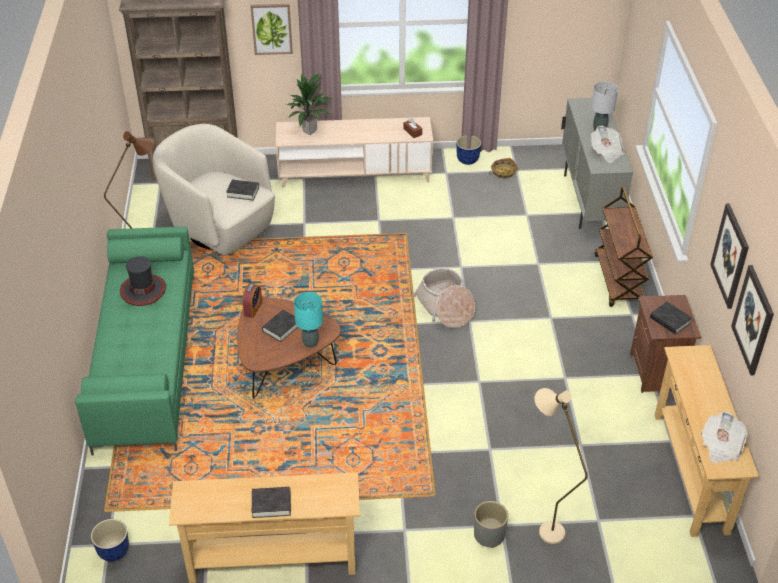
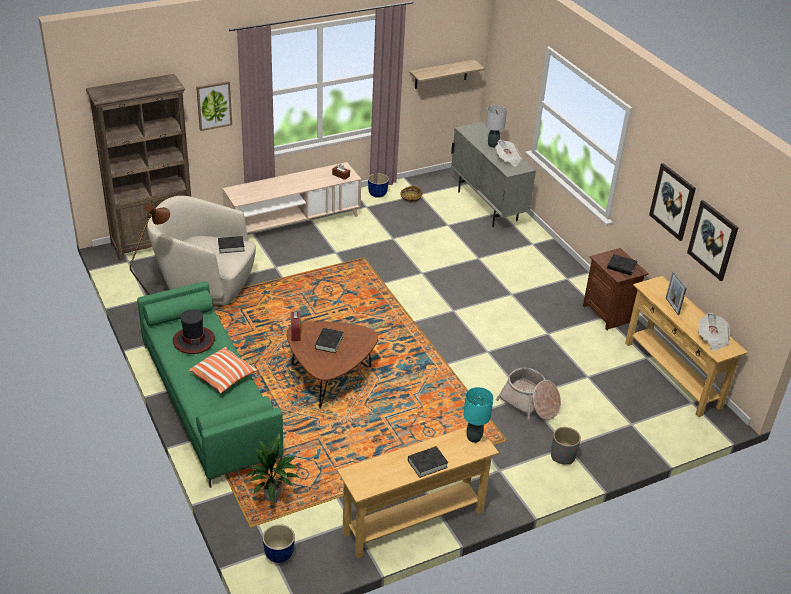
camera: 25 degrees left, 5 degrees down
(148, 339) = (224, 377): none -> pillow
(310, 131) = (256, 190): potted plant -> potted plant (273, 497)
(310, 343) = (359, 348): turquoise table lamp -> turquoise table lamp (474, 438)
(445, 307) = (429, 305): basket -> basket (529, 403)
(544, 527) = (597, 439): beige floor lamp -> none
(563, 31) = (441, 74): none -> shelf
(618, 280) = (543, 257): brown cart -> none
(696, 389) = (672, 306): none -> picture frame

